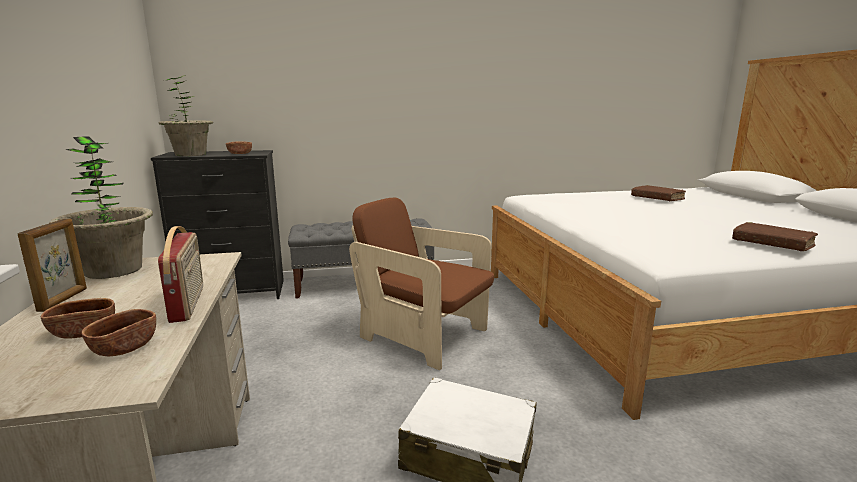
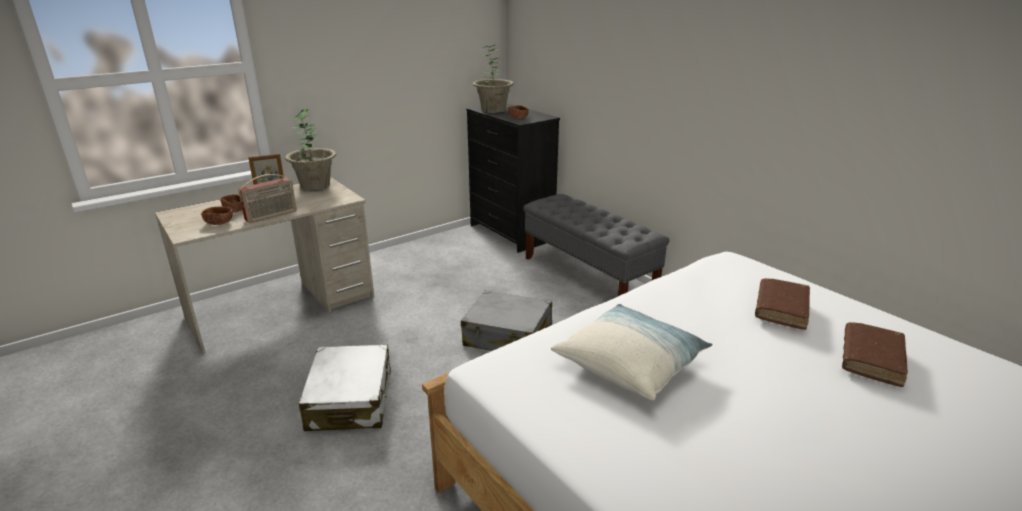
camera: 65 degrees right, 10 degrees up
(423, 336) = (508, 336): brown armchair -> grey suitcase
(660, 230) = (630, 364): none -> pillow
(772, 244) = (629, 459): brown book -> brown book (781, 309)

